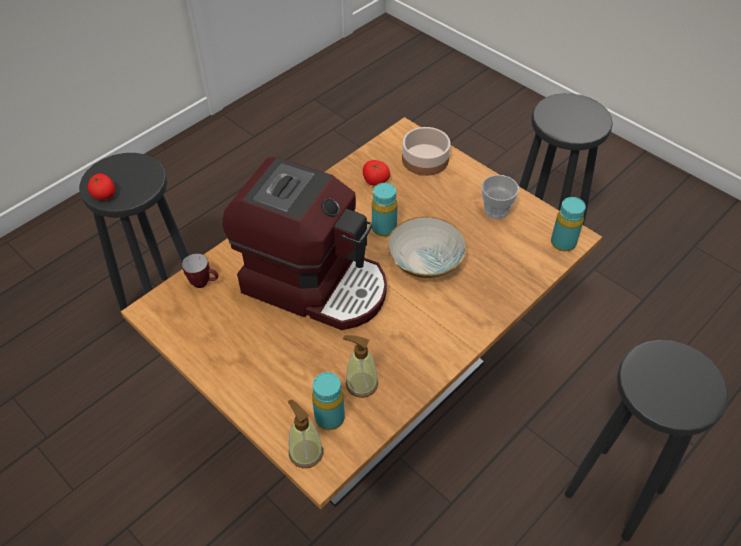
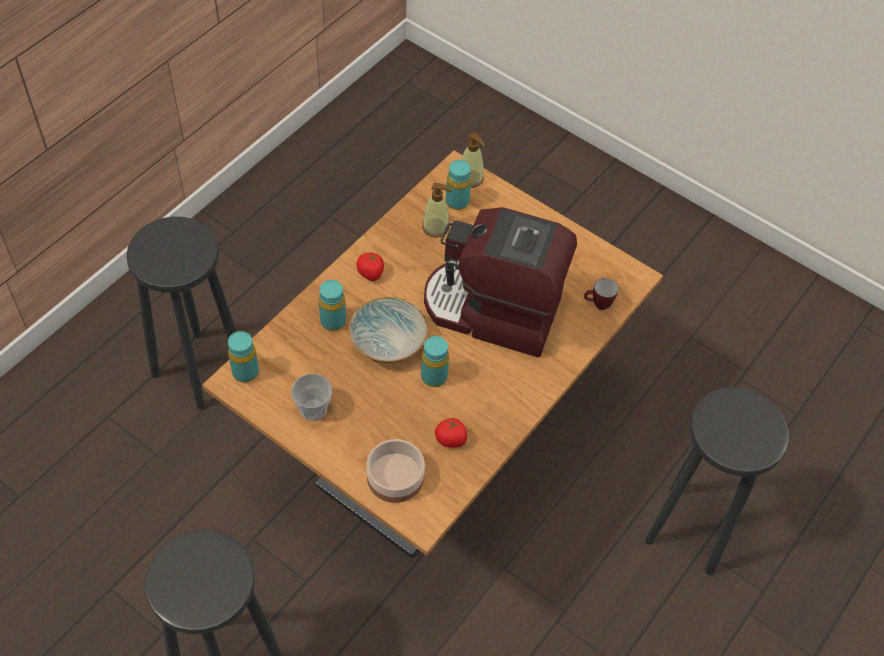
camera: 170 degrees right, 5 degrees up
(104, 195) = (748, 405): tomato -> tomato (371, 273)
(481, 284) = (333, 321): none -> turquoise bottle

